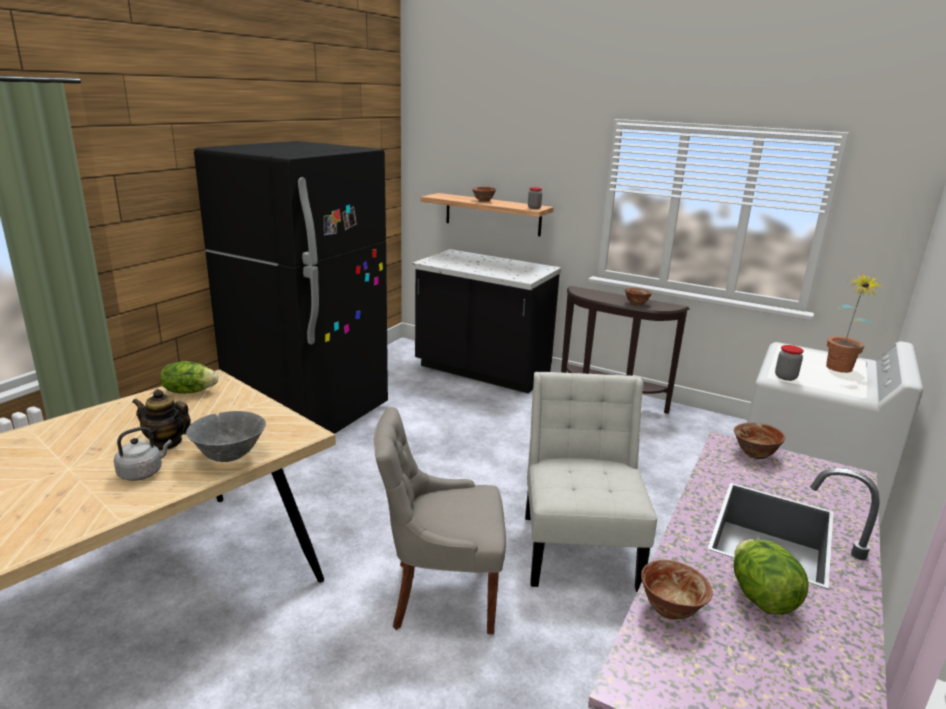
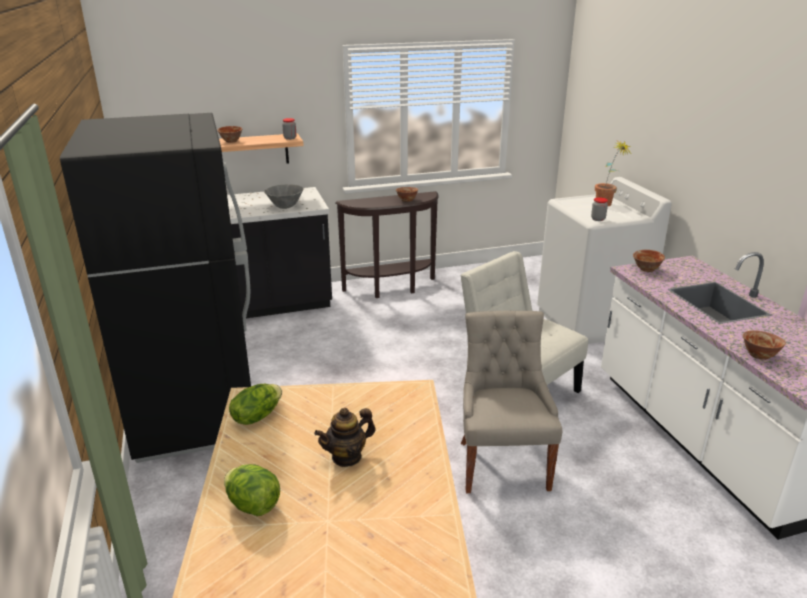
camera: 45 degrees left, 5 degrees up
(143, 473) = (387, 482): grey kettle -> none
(229, 457) = (412, 434): grey bowl -> grey bowl (285, 207)
(440, 594) = (501, 463): grey chair -> grey chair turned 135 degrees clockwise
(761, 597) = (766, 331): lettuce -> lettuce (253, 505)

